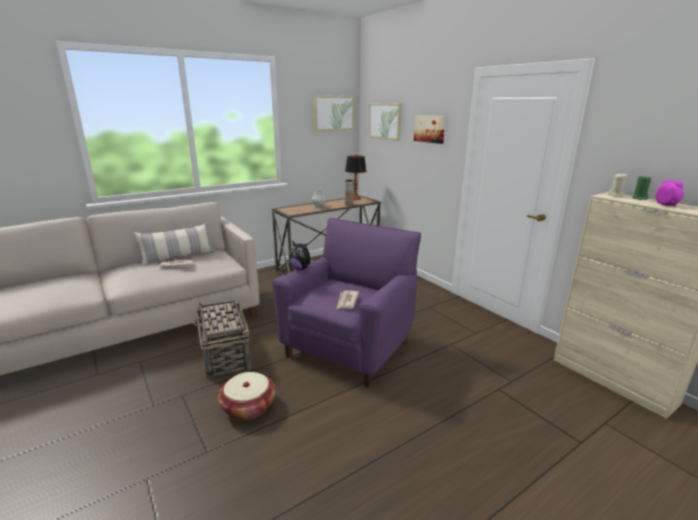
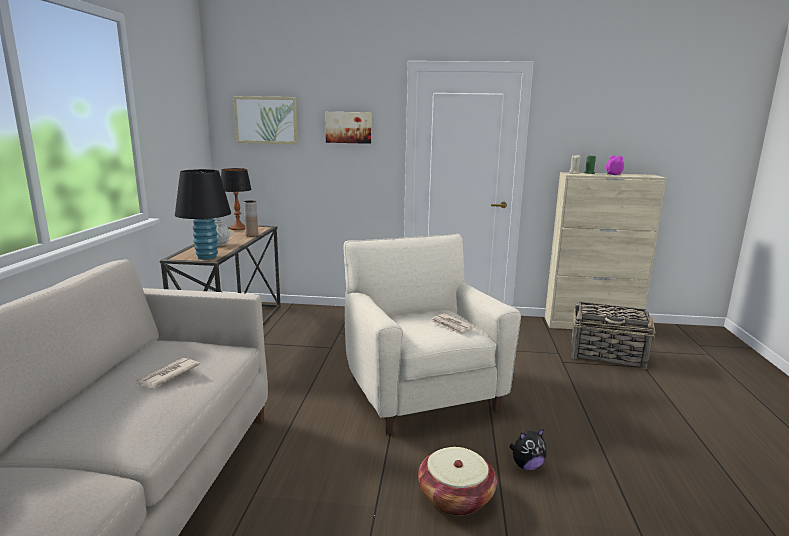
camera: 50 degrees left, 5 degrees down
(178, 257) = (129, 369): pillow -> none
(225, 356) = (323, 477): basket -> basket (608, 355)
(293, 212) = (207, 257): none -> black table lamp
(301, 268) = (375, 308): plush toy -> plush toy (526, 466)
(333, 113) = (187, 109): picture -> none
(350, 347) = (422, 392): purple armchair -> beige armchair

